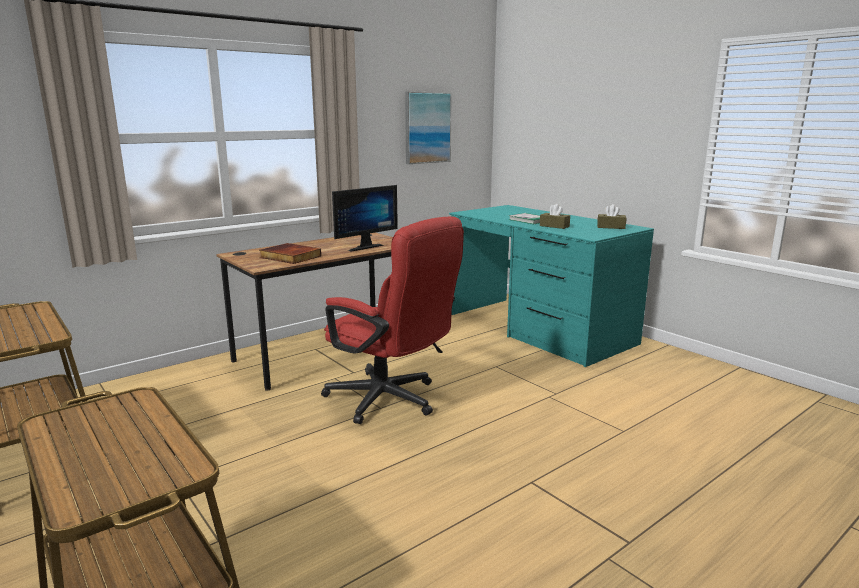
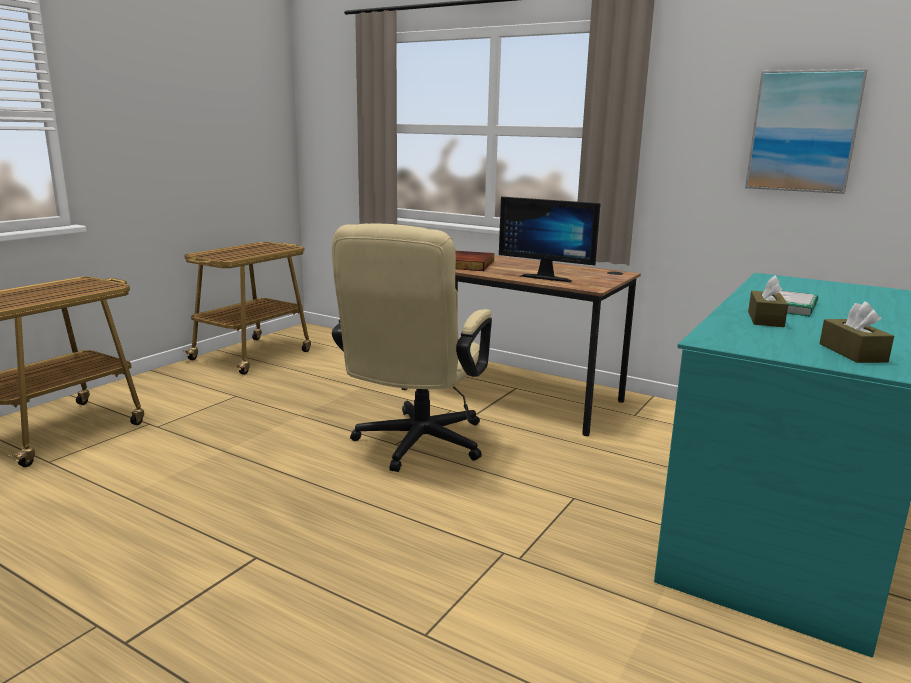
camera: 70 degrees right, 0 degrees up
(391, 401) = (415, 446): red office chair -> beige office chair

